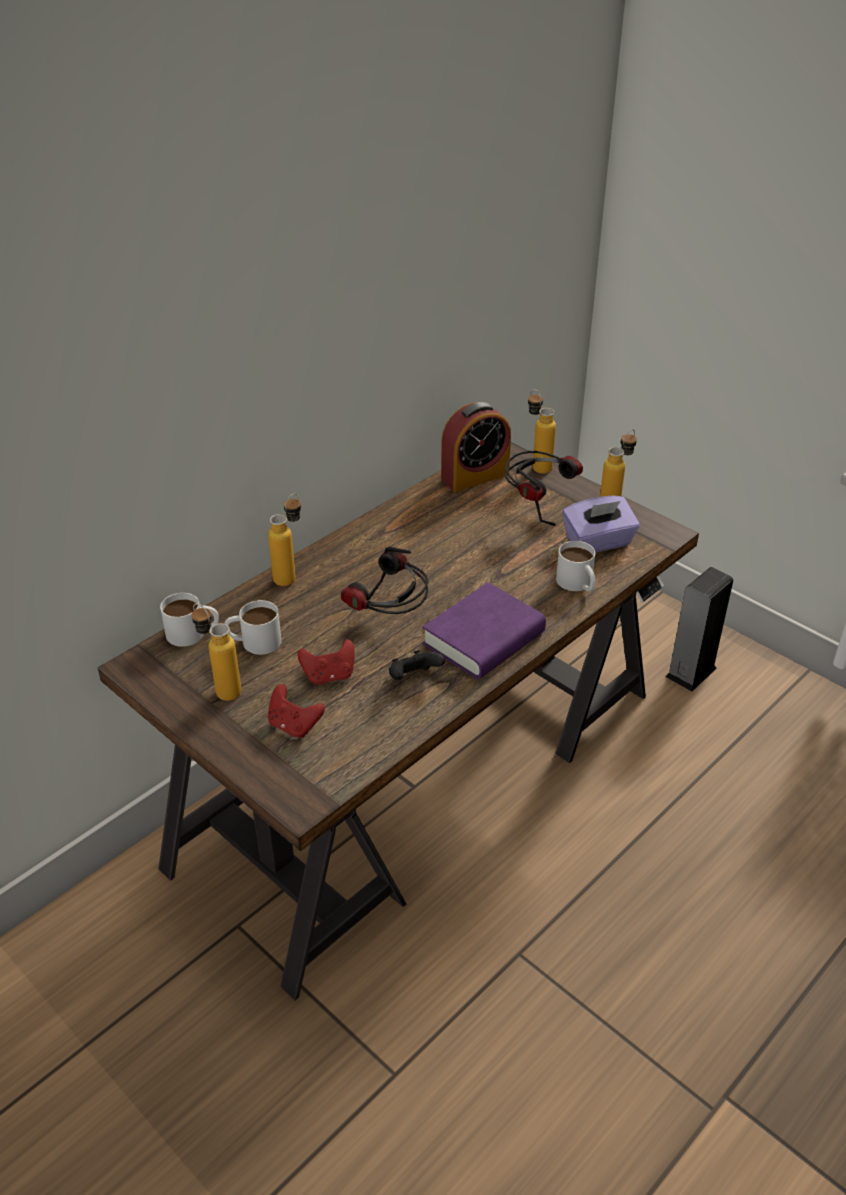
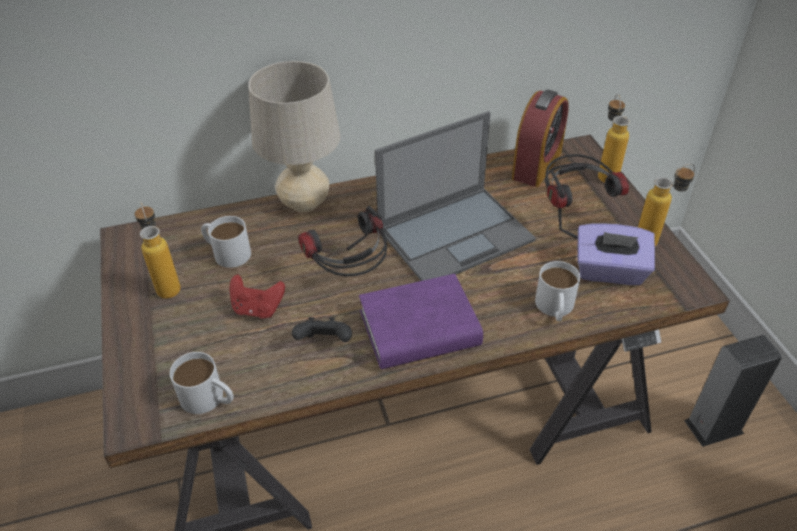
camera: 30 degrees right, 5 degrees up
(193, 633) = (189, 226): white mug -> white mug (209, 399)
(290, 575) = (304, 203): bottle -> beige table lamp
(294, 725) = (191, 344): red game controller -> none
(452, 555) = (456, 234): none -> laptop
(475, 476) = (536, 165): alarm clock -> alarm clock turned 60 degrees counterclockwise

